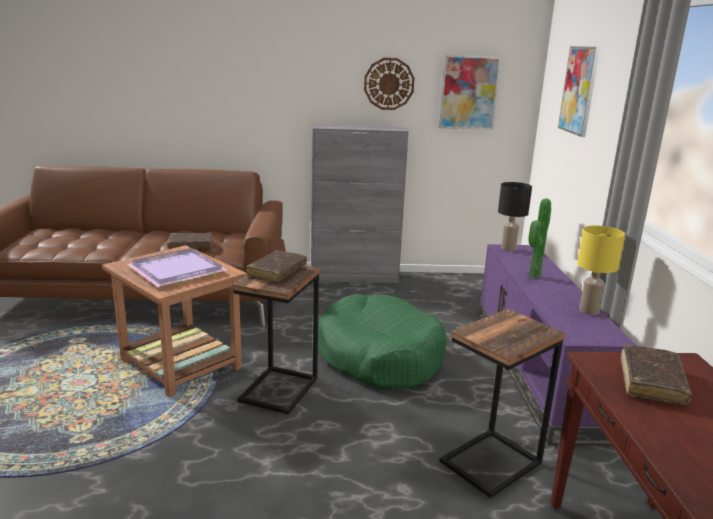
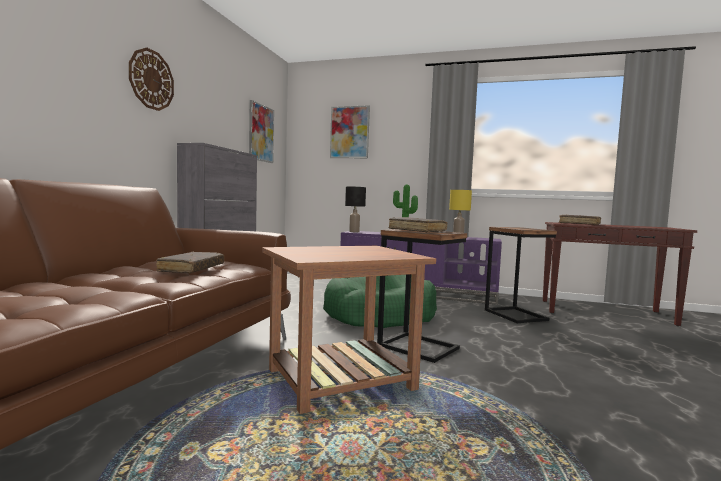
camera: 70 degrees left, 15 degrees down
(175, 270) = (351, 252): purple tray -> none
(389, 84) = (222, 115): wall clock -> wall clock (151, 80)

